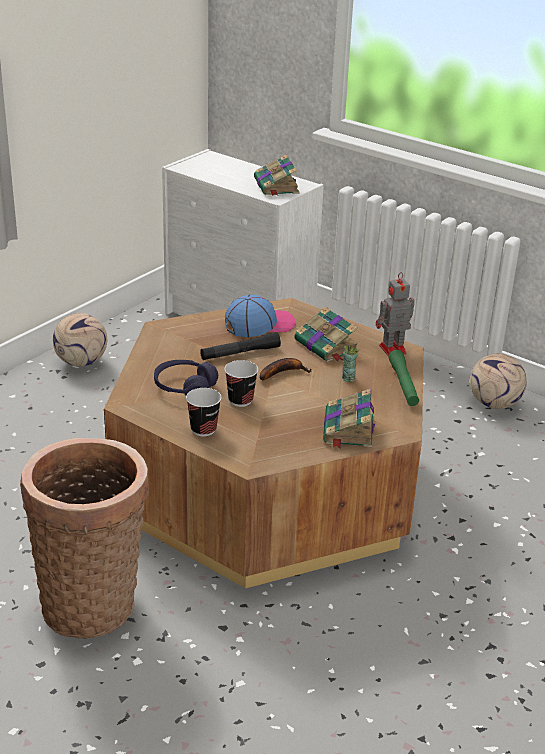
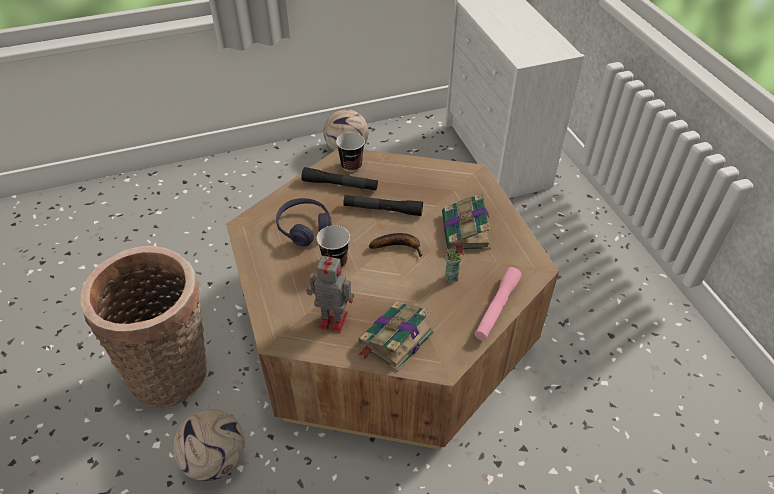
camera: 35 degrees right, 15 degrees up
(180, 348) = (340, 185): none -> black flashlight
(203, 429) = (276, 280): cup -> cup (351, 165)
(260, 324) = (429, 184): cap -> none
(276, 186) = (535, 46): book -> none
(391, 349) = (523, 260): toy robot -> toy robot (332, 319)
(403, 384) = (496, 308): green flashlight -> pink flashlight
(493, 403) = (663, 331): football -> football (216, 459)

